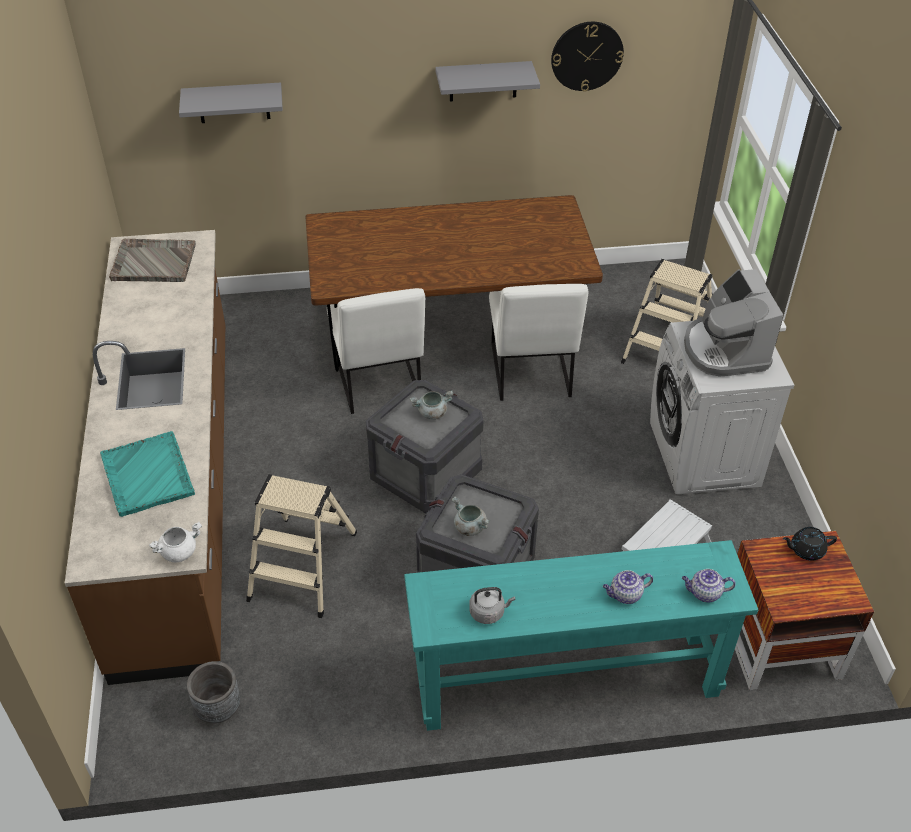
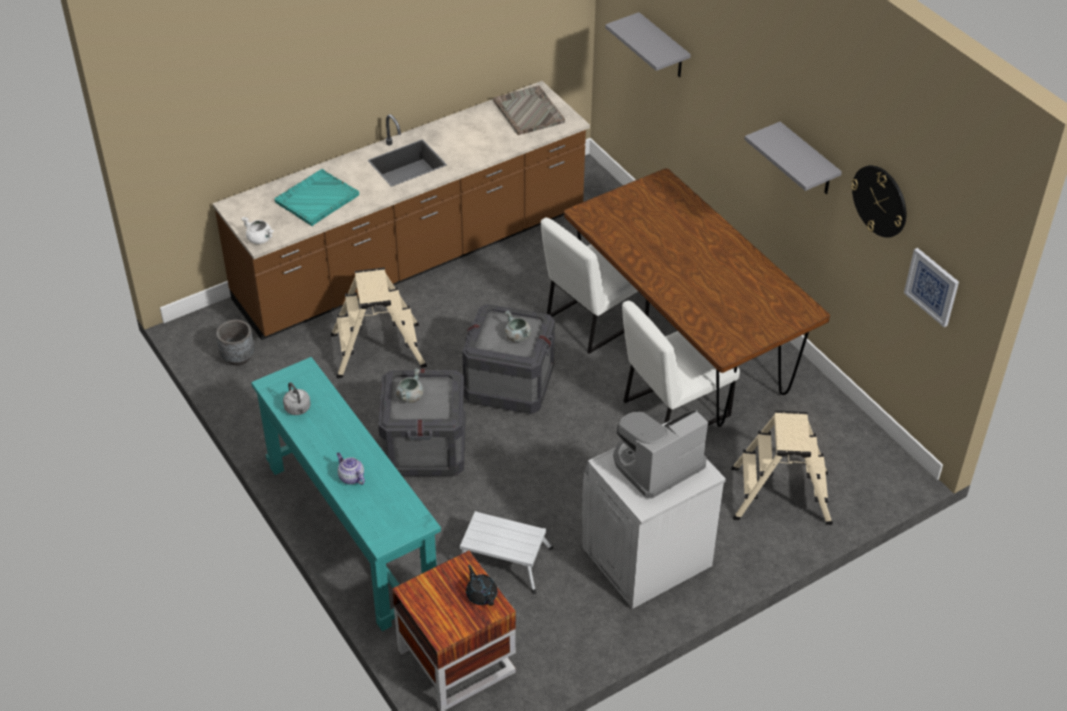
camera: 65 degrees right, 0 degrees up
(664, 92) = (932, 286): none -> picture
(704, 593) = (375, 522): teapot -> none

